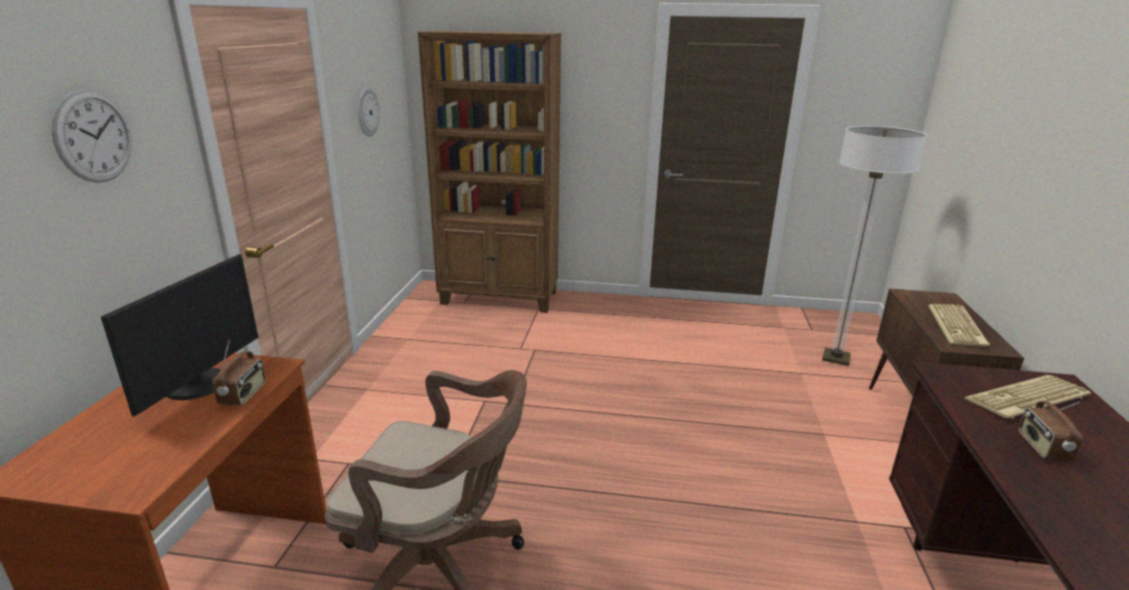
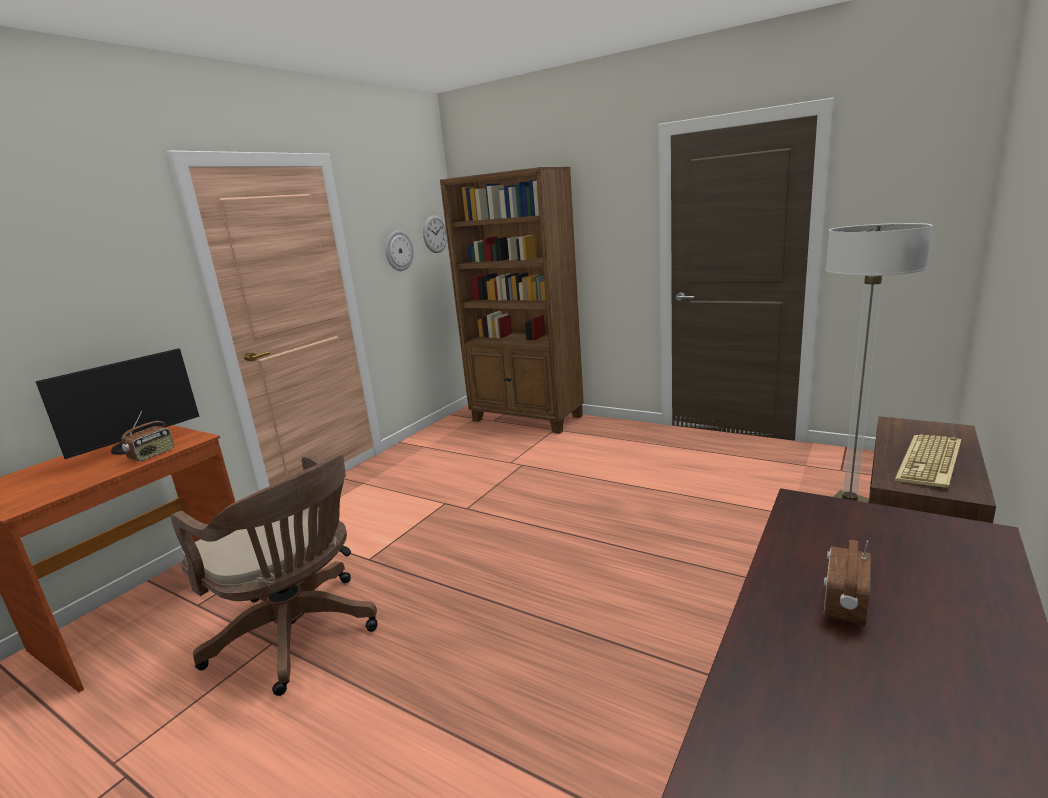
camera: 25 degrees right, 5 degrees down
(93, 136) = (89, 261): wall clock -> wall clock (435, 234)
(1028, 399) = (897, 546): keyboard -> none

